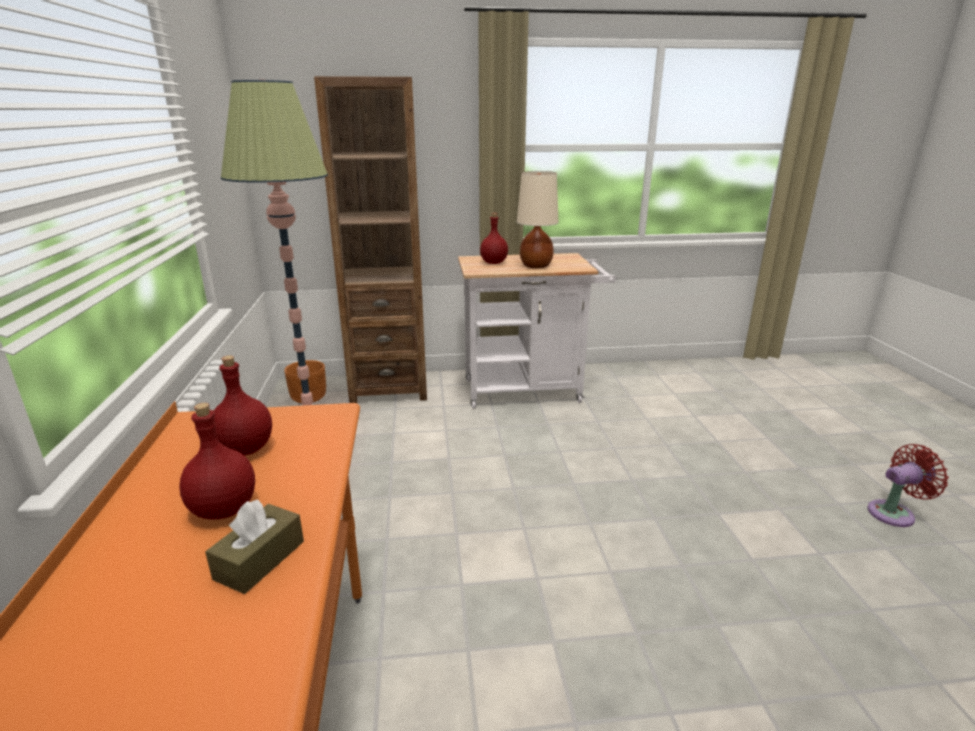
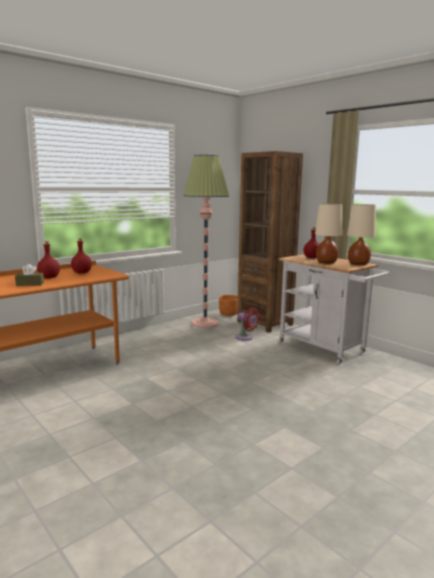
camera: 55 degrees right, 10 degrees down
(566, 258) = (358, 264): none -> beige table lamp
(894, 513) = (396, 500): red fan -> red fan (245, 338)

